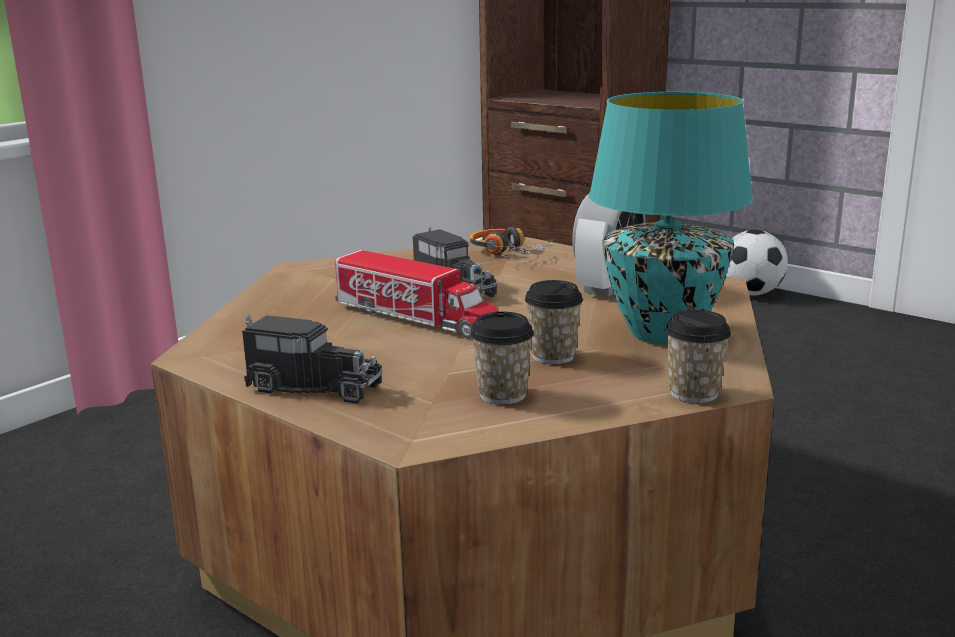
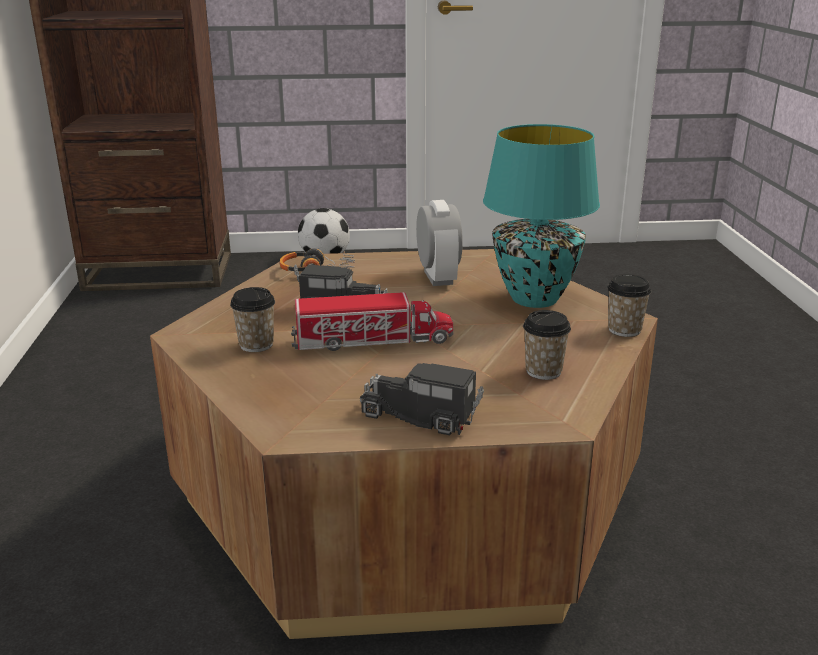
camera: 45 degrees left, 5 degrees up
(308, 386) = (423, 417): toy truck -> toy truck turned 135 degrees counterclockwise
(553, 356) = (513, 336): cup -> cup (256, 345)

